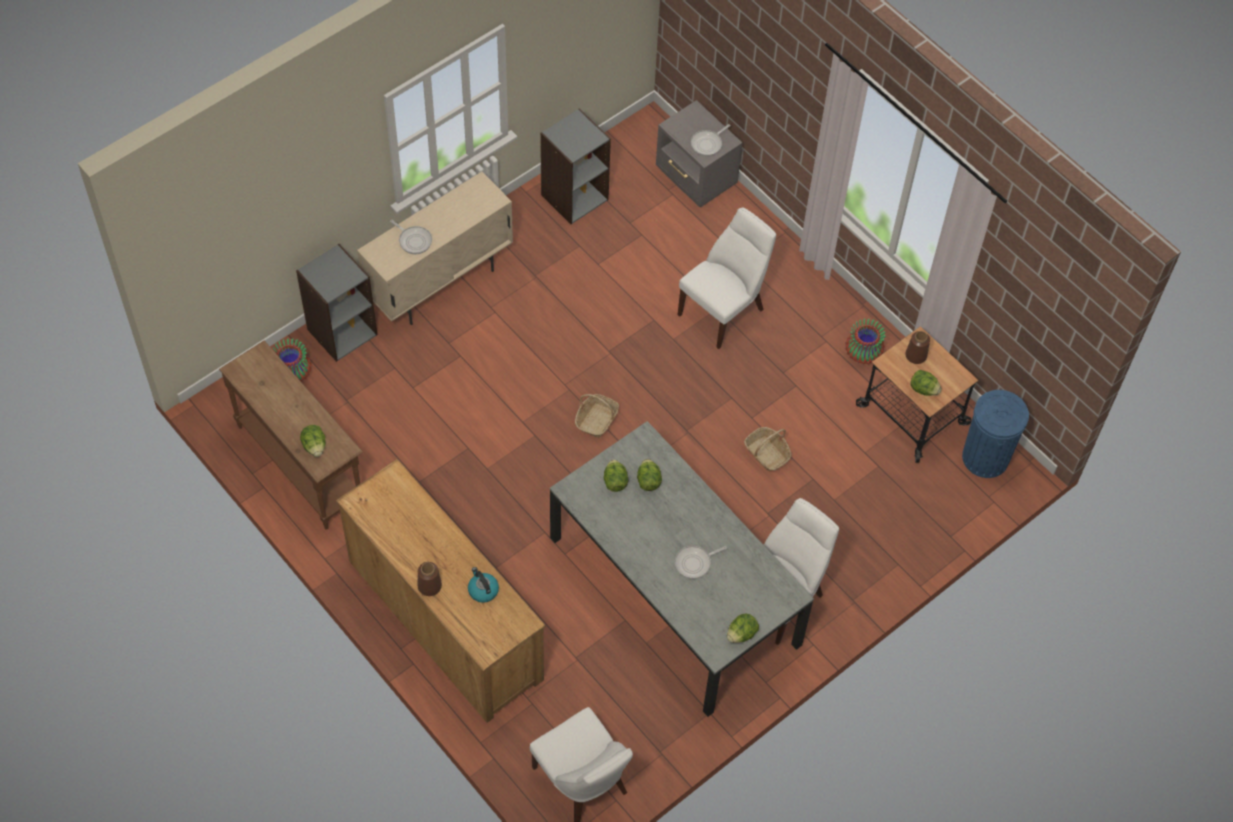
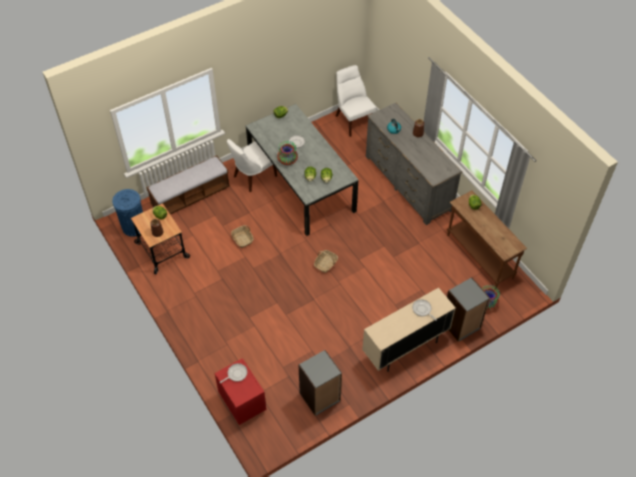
camera: 170 degrees left, 5 degrees down
(445, 620) = (408, 183): brown dresser -> grey dresser
(696, 179) = (242, 401): grey nightstand -> red nightstand
(724, 310) = (245, 316): white chair -> none
(863, 353) = (176, 284): vase -> vase (287, 161)
(897, 537) = (191, 196): none -> bench

